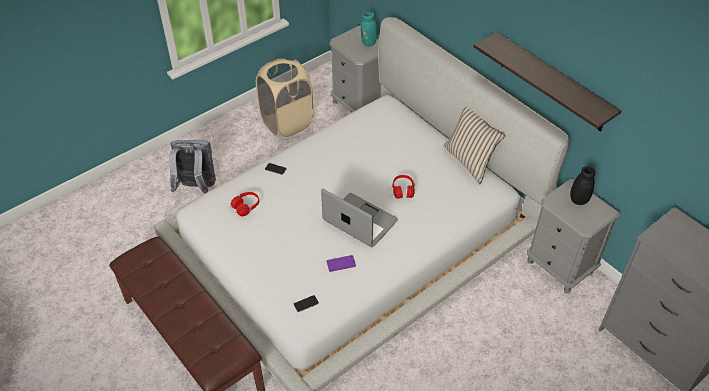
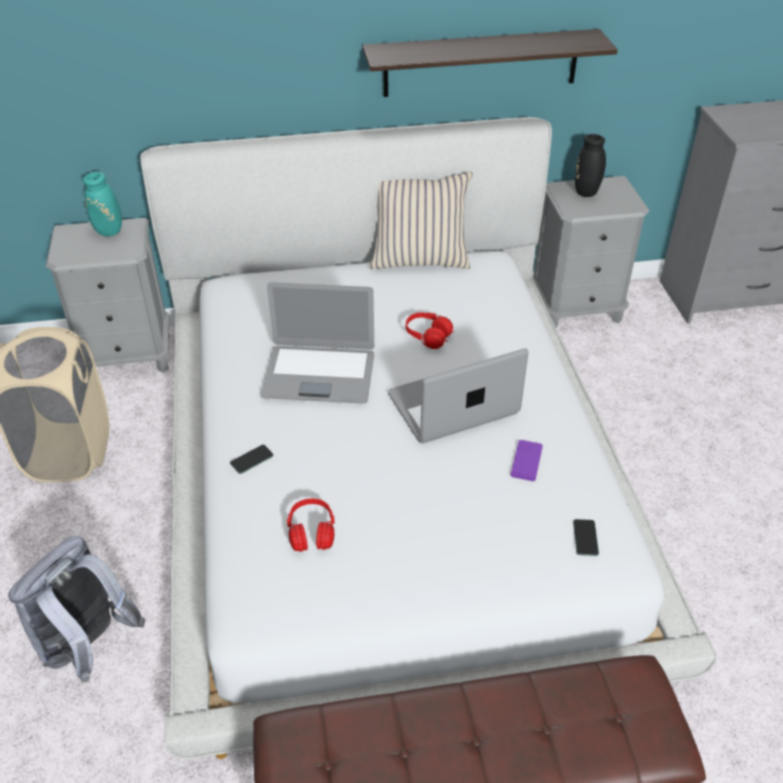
camera: 60 degrees left, 5 degrees down
(344, 164) = (319, 374): none -> laptop

